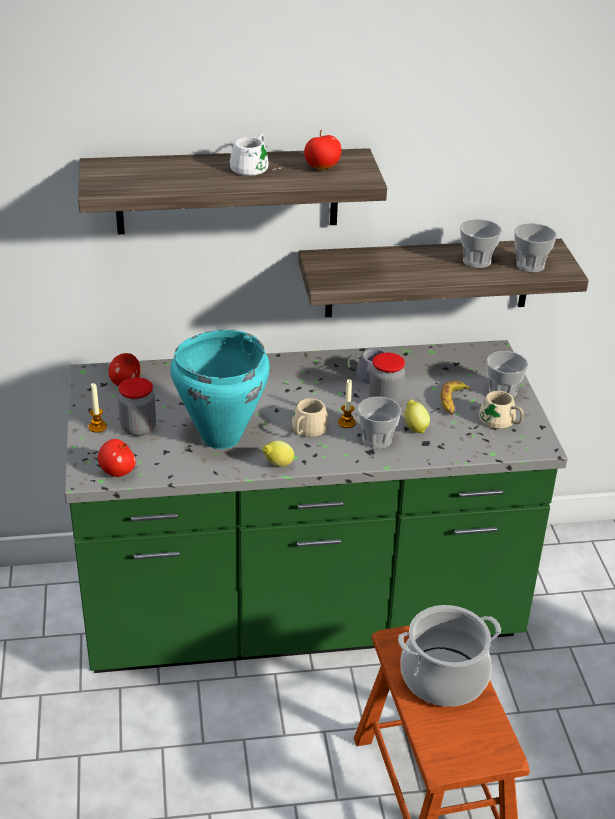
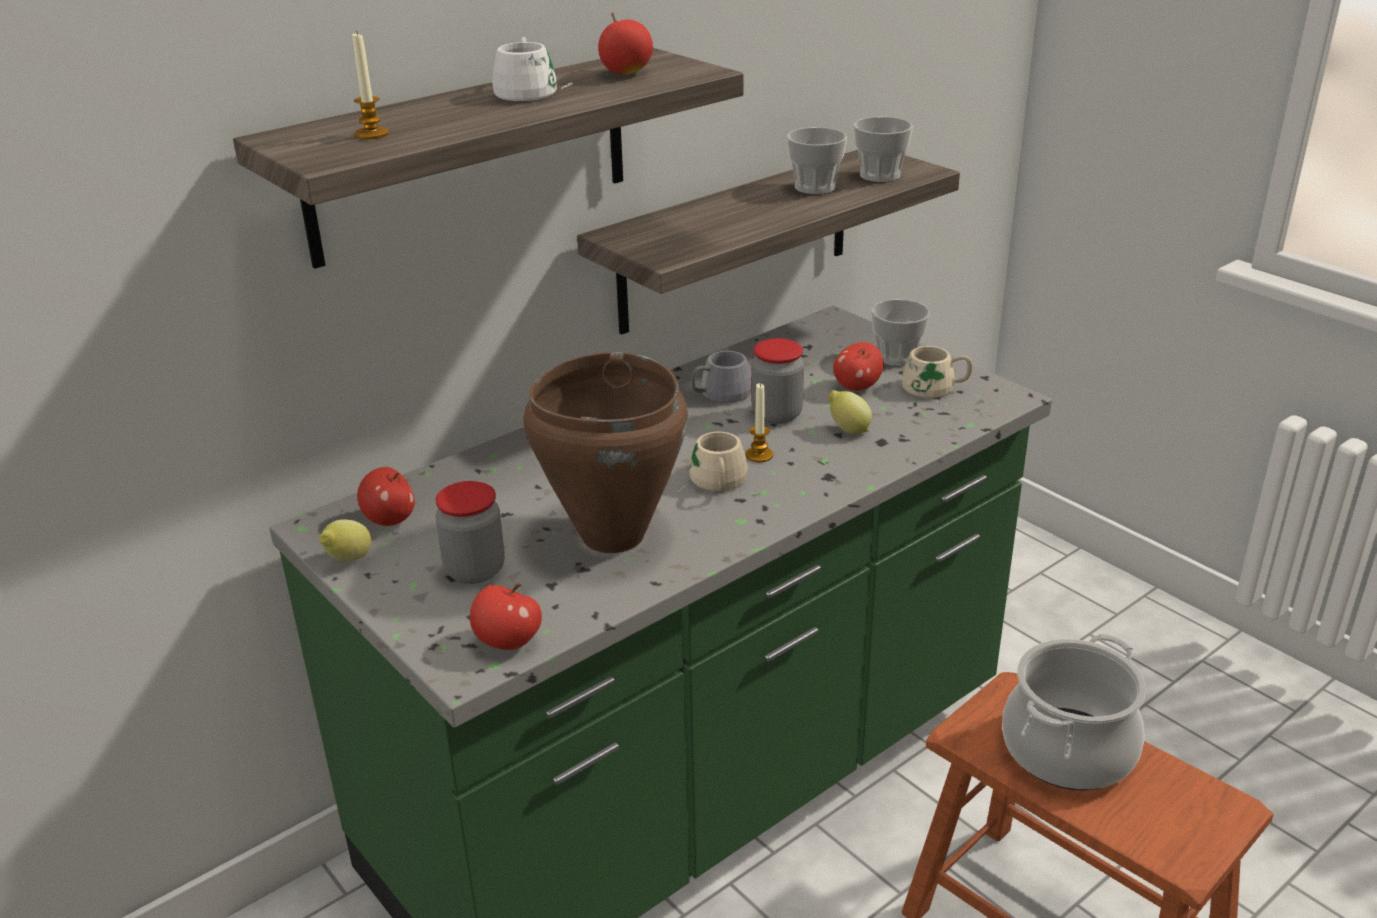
camera: 30 degrees left, 5 degrees down
(97, 427) = (407, 593): candle -> candle (371, 134)
(220, 437) = (611, 536): turquoise cooking pot -> brown cooking pot
(277, 465) = (730, 539): lemon -> lemon (348, 561)
(377, 440) = (820, 460): cup -> none
(453, 402) = (856, 387): banana -> apple

